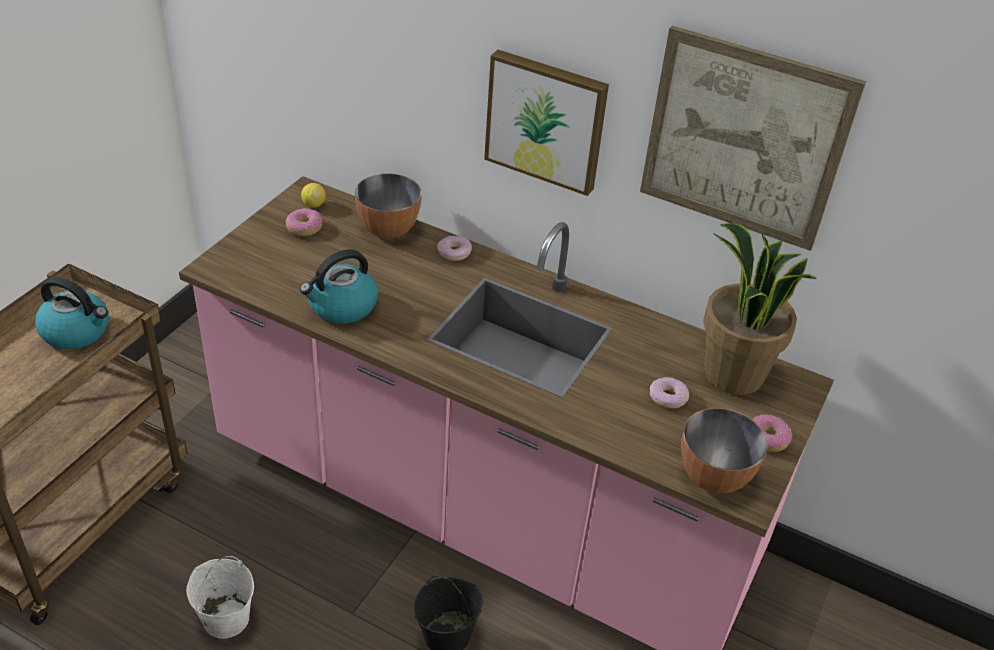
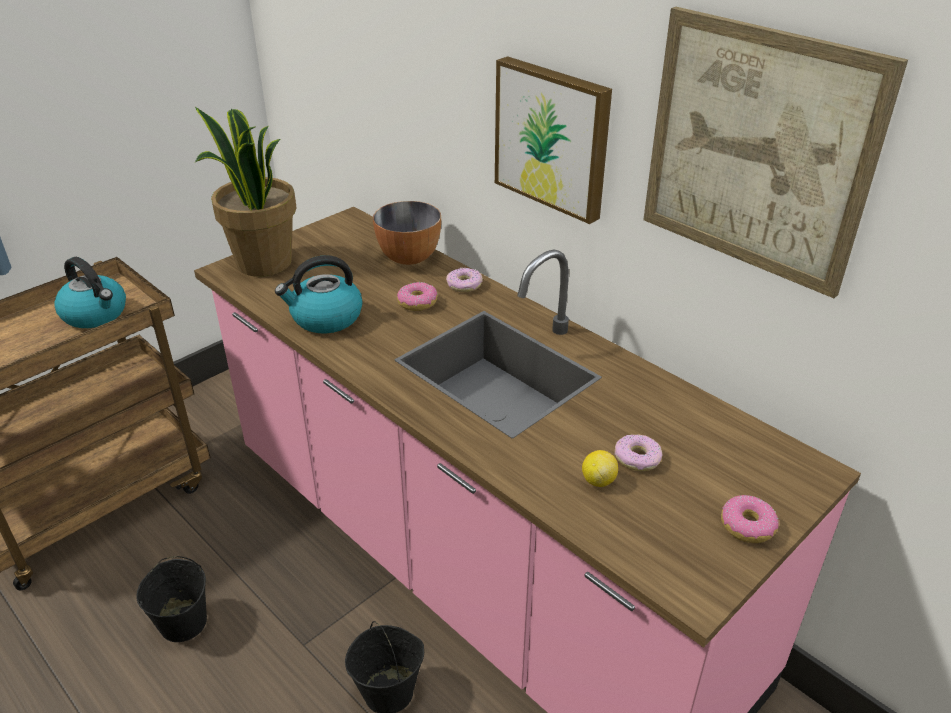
camera: 20 degrees right, 5 degrees down
(225, 618) = (183, 622): white bucket -> black bucket
(304, 227) = (330, 247): donut -> donut (417, 303)
(313, 204) = (350, 230): lemon -> lemon (598, 480)
(713, 477) = (658, 559): bowl -> none
(732, 374) = (728, 446): potted plant -> potted plant (263, 263)

